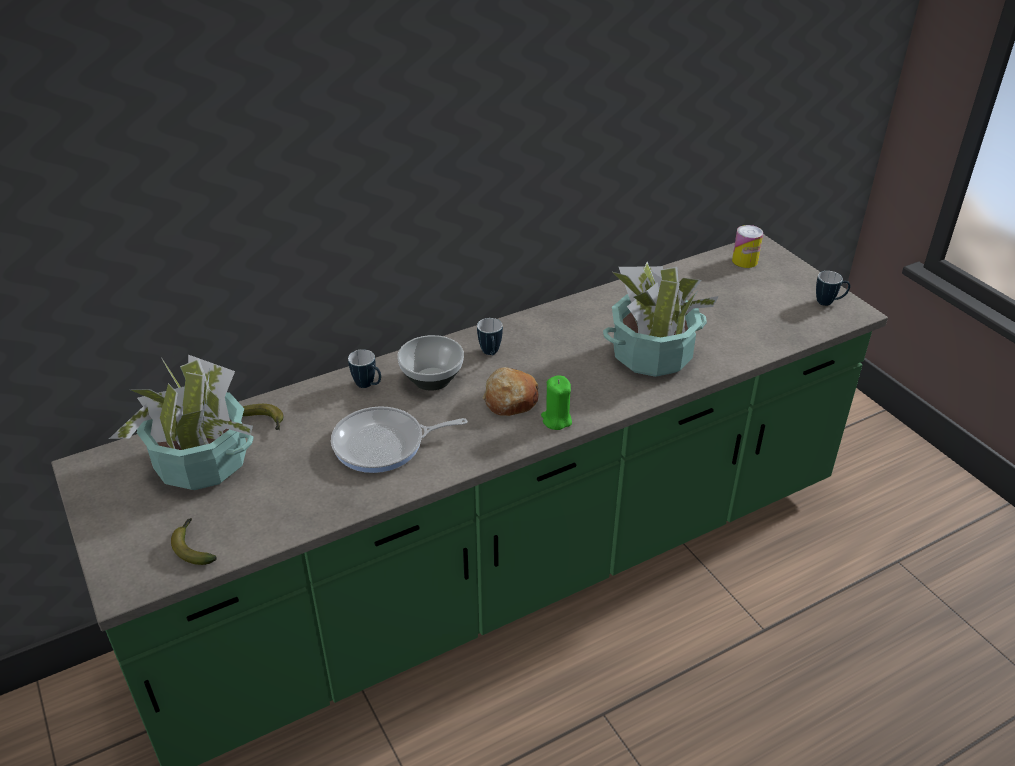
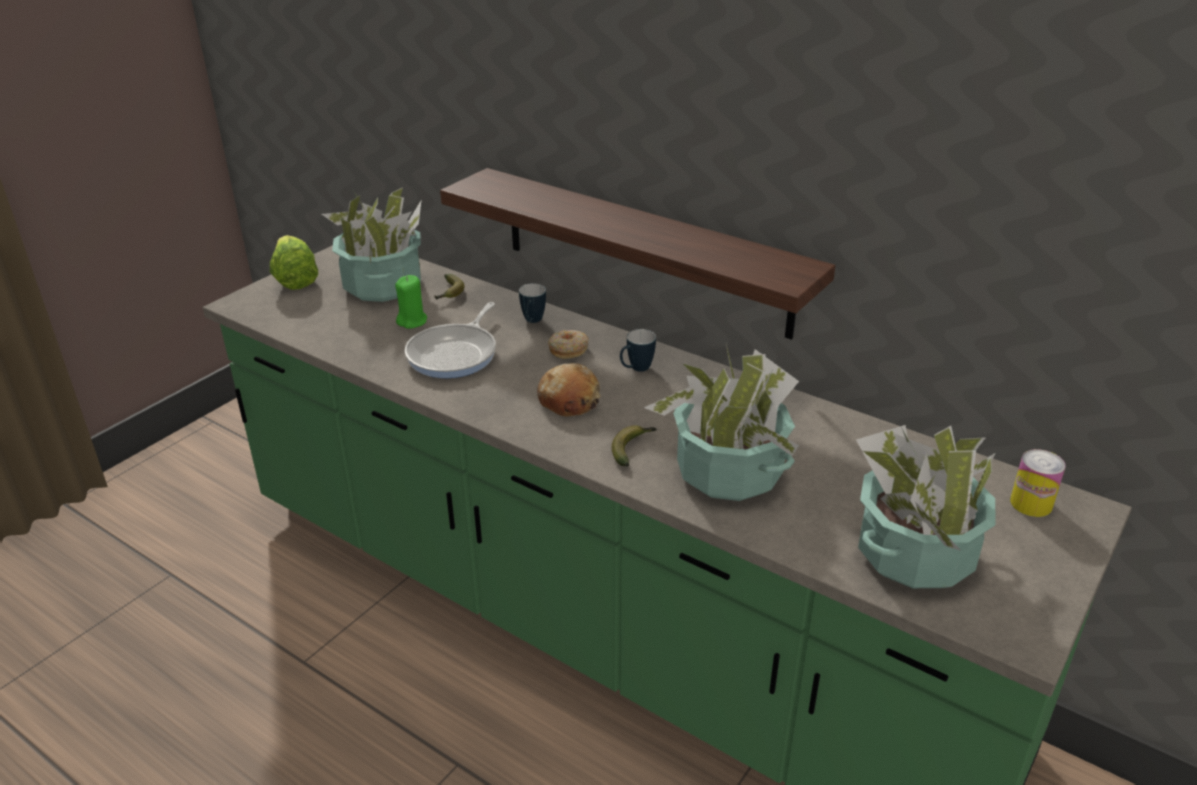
camera: 65 degrees right, 5 degrees down
(114, 528) = (294, 279): none -> lettuce
(193, 547) = (288, 314): banana -> banana (632, 449)
(384, 444) = (455, 354): frying pan -> frying pan turned 120 degrees counterclockwise
(427, 266) = (643, 251): none -> shelf
(432, 379) = (568, 350): bowl -> donut
(556, 420) = (558, 436): green candle -> green candle (412, 321)
(770, 317) = (915, 554): none -> potted plant
(829, 302) = (1018, 607): mug -> none

